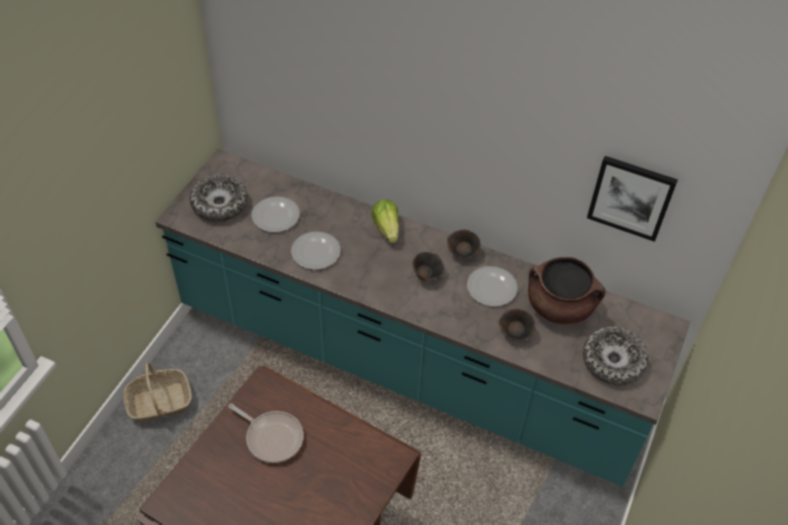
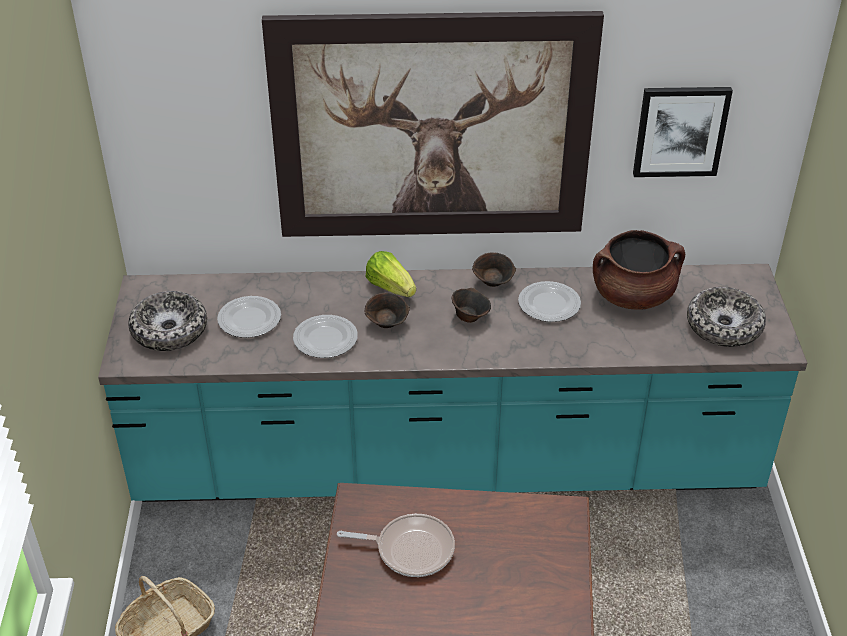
camera: 25 degrees left, 10 degrees down
(436, 127) = (432, 128): none -> picture
(516, 333) = (607, 337): brown bowl -> brown bowl (387, 323)

